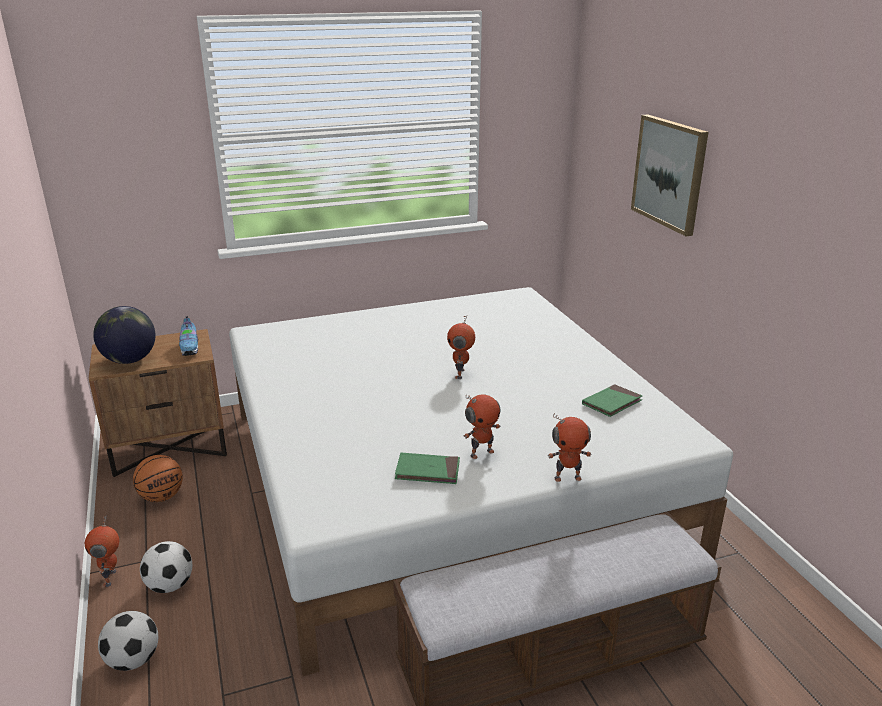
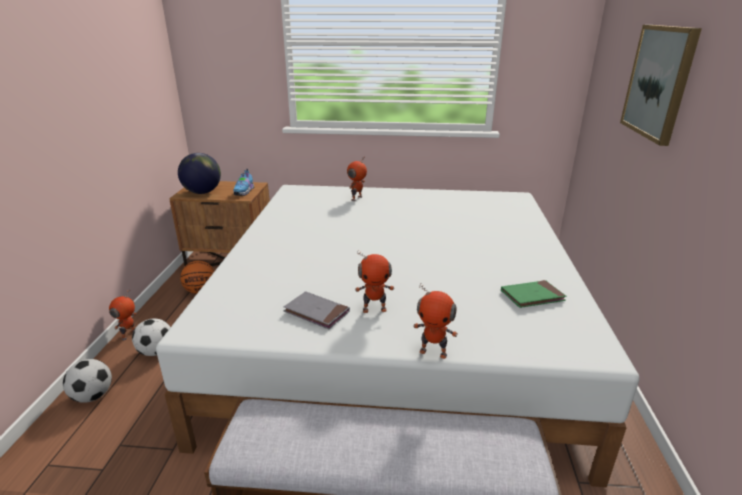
camera: 25 degrees right, 0 degrees up
(427, 471) = (316, 312): green book -> grey book
(461, 374) = (414, 244): toy robot -> toy robot (357, 198)

